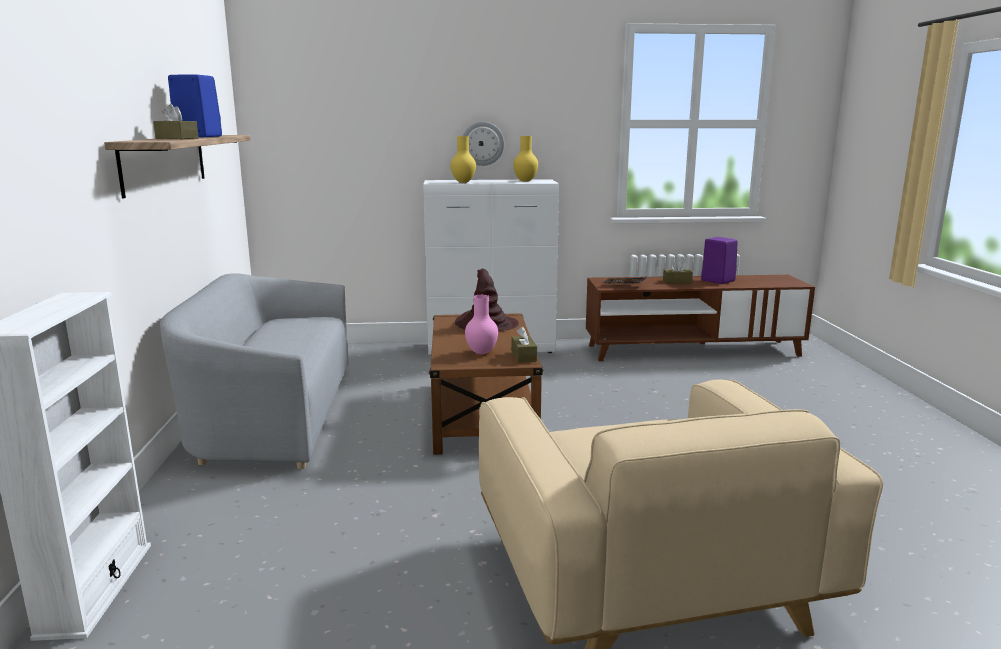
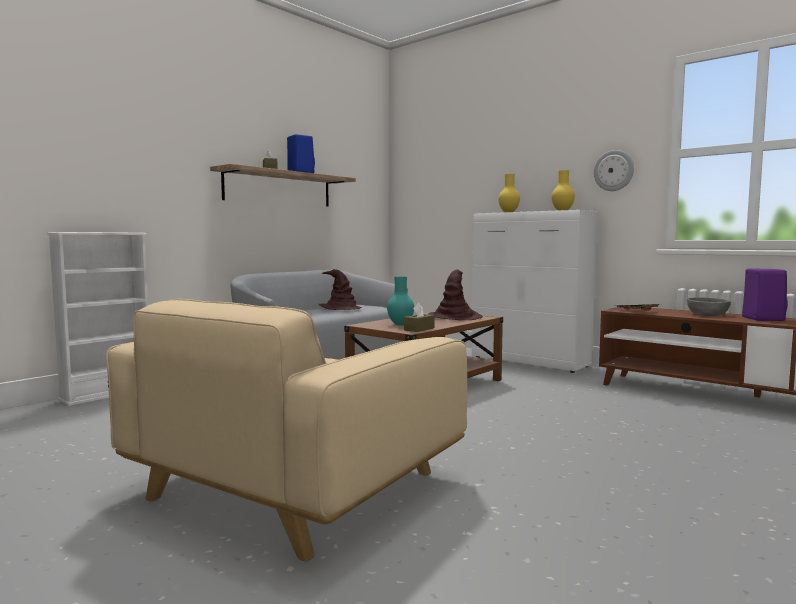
camera: 45 degrees right, 10 degrees down
(287, 334) = (339, 309): none -> brown hat
(480, 352) = (400, 324): pink vase -> turquoise vase
(482, 143) = (541, 182): wall clock -> wall clock (614, 170)
(677, 281) = (707, 315): brown tissue box -> grey bowl

